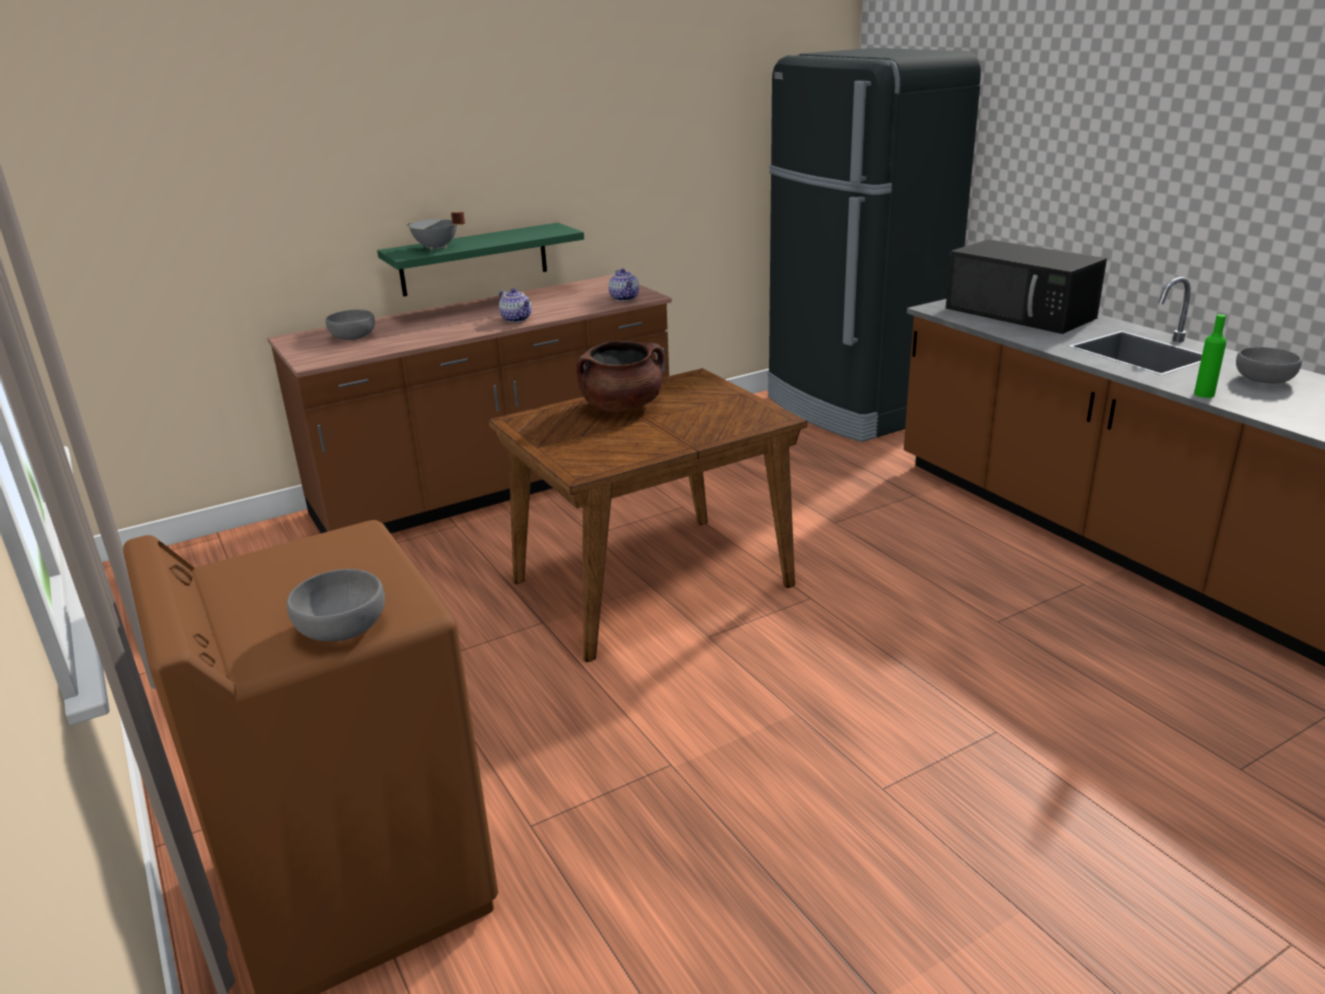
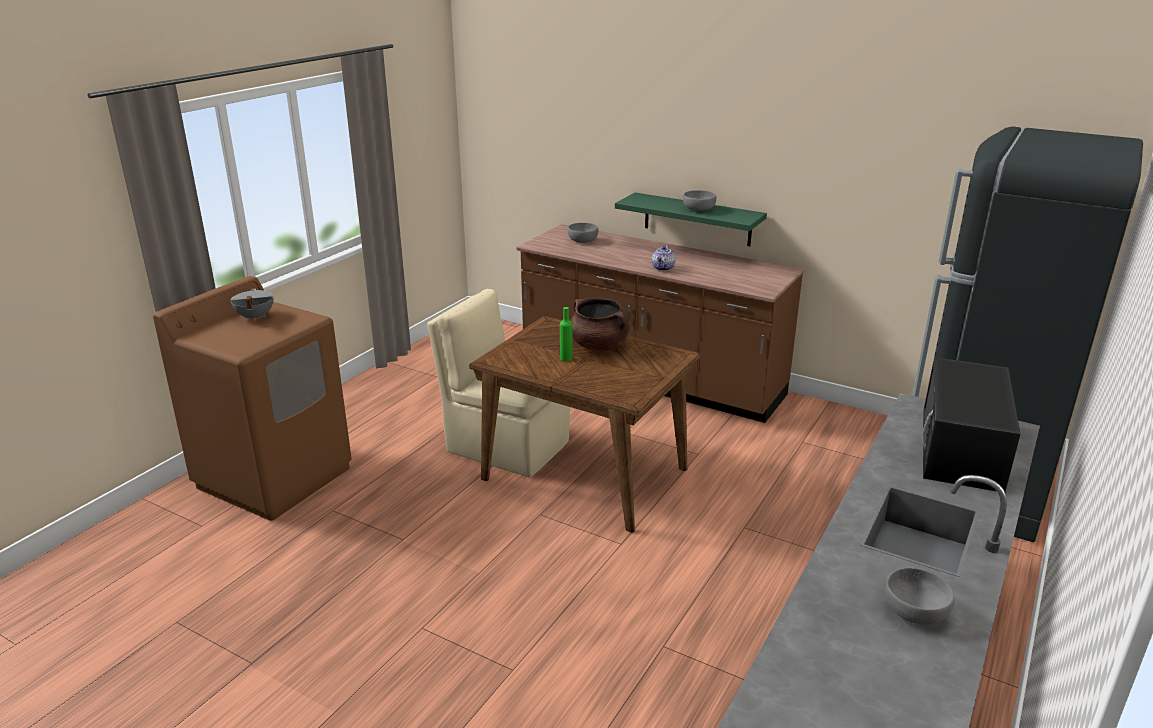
camera: 60 degrees right, 0 degrees up
(340, 628) = (224, 342): grey bowl -> grey bowl (698, 209)
(436, 248) = (655, 202): grey cooking pot -> grey cooking pot (254, 317)
(526, 623) = (505, 445): none -> beige chair
(625, 298) = (749, 285): teapot -> none
(1204, 394) = (826, 573): green bottle -> green bottle (566, 358)

